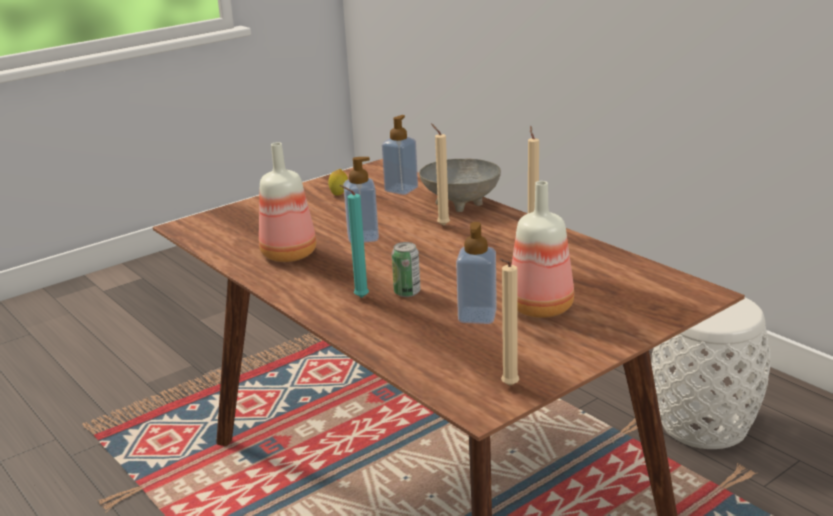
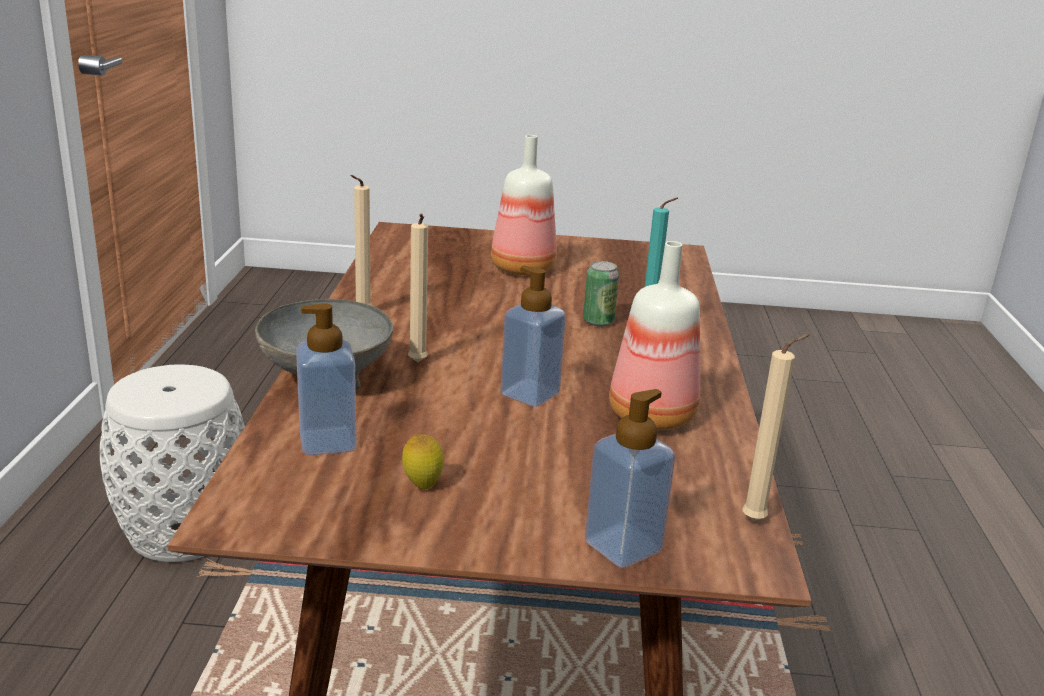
camera: 140 degrees left, 0 degrees up
(477, 316) = (579, 284): soap dispenser -> soap dispenser (623, 547)
(508, 387) = (643, 251): beige candle -> beige candle (757, 521)

